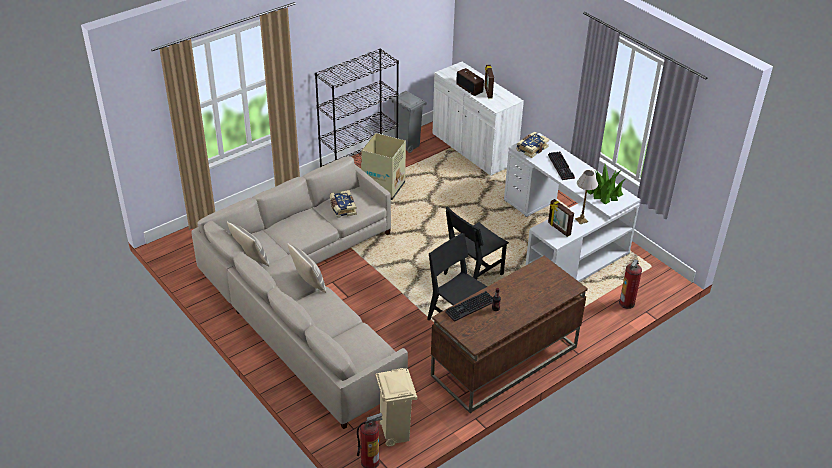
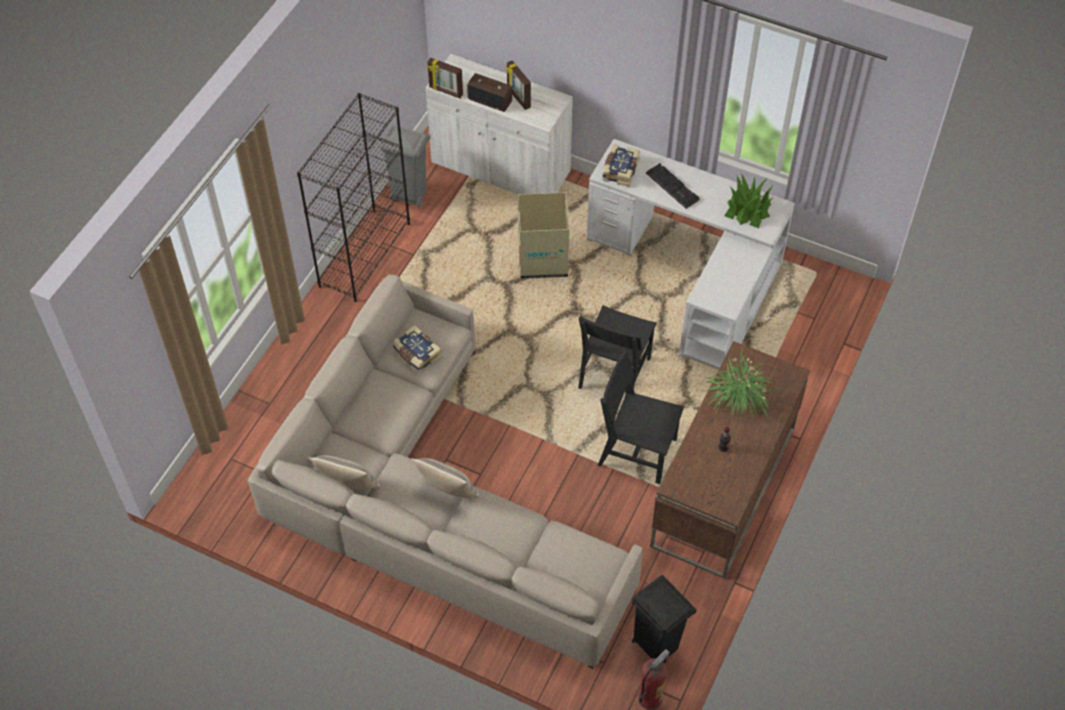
camera: 25 degrees left, 15 degrees up
(384, 187) = (420, 278): cardboard box -> cardboard box (543, 259)
(395, 433) = (655, 646): beige trash can -> black trash can
(470, 308) = (693, 459): keyboard -> none
(526, 285) = (739, 397): none -> potted plant
(558, 229) = (721, 288): picture frame -> picture frame (445, 91)
(581, 220) = (739, 262): table lamp -> none
(627, 303) = (816, 340): fire extinguisher -> none

